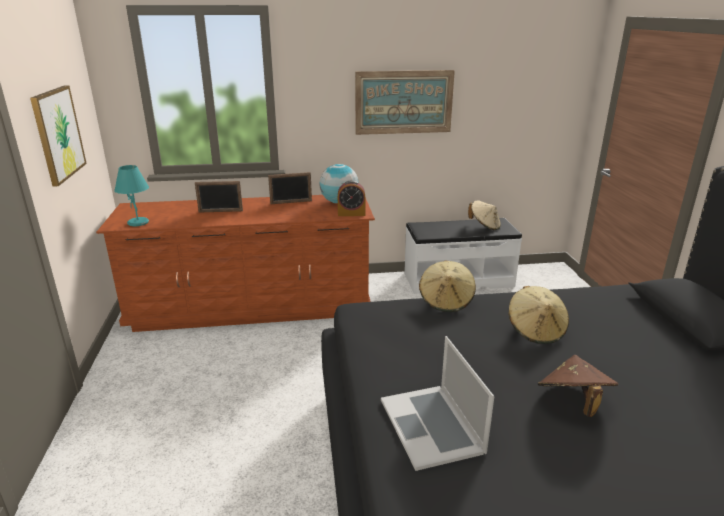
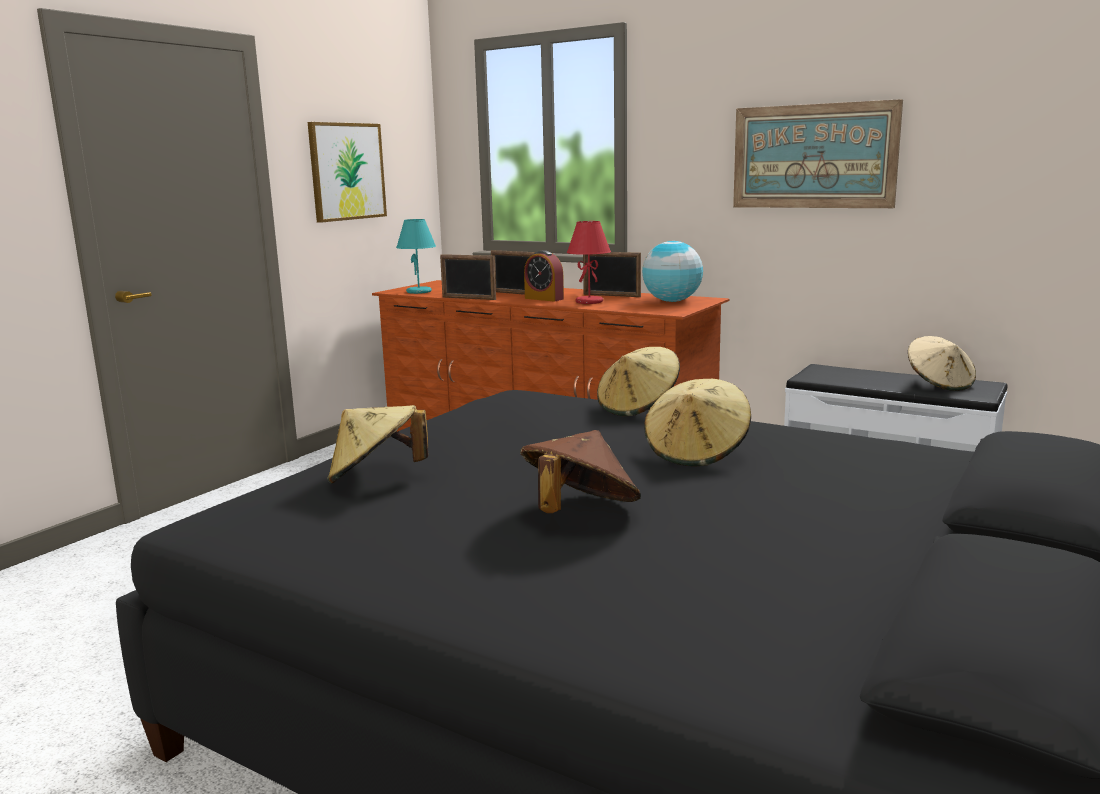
camera: 40 degrees right, 10 degrees down
(197, 224) = (468, 298): none -> picture frame
(291, 212) = (589, 302): none -> red table lamp
(351, 214) = (661, 310): alarm clock -> alarm clock (544, 298)
(431, 425) = (376, 477): laptop -> beige hat

